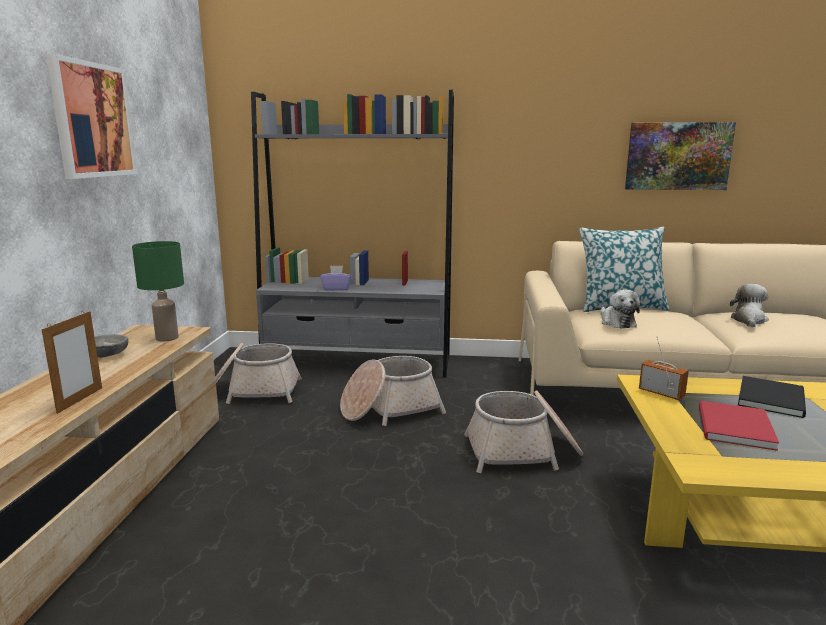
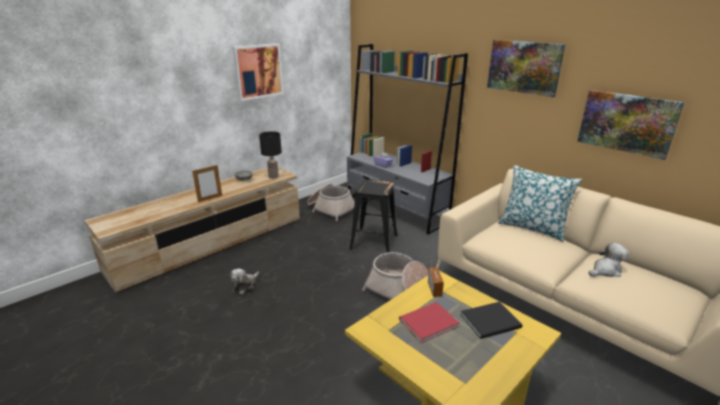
camera: 40 degrees right, 10 degrees up
(166, 338) = (273, 176): green table lamp -> black table lamp
(389, 409) = (373, 241): basket -> black stool
(540, 104) = (524, 67): none -> picture
(616, 322) = (501, 238): plush toy -> plush toy (245, 285)

